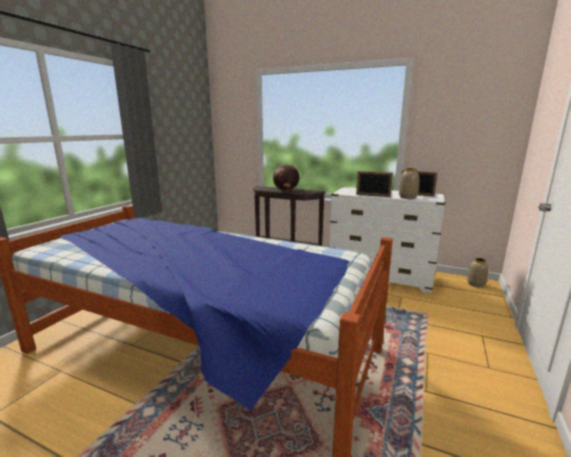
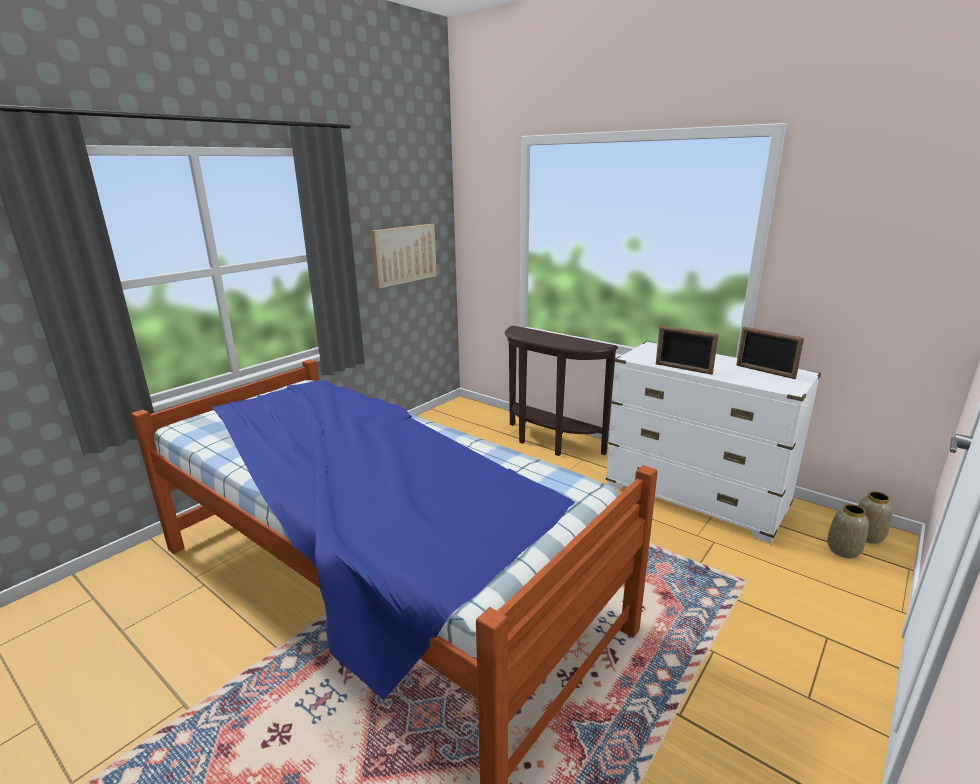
camera: 15 degrees right, 5 degrees up
(183, 142) = (404, 254): none -> picture
(286, 190) = (552, 341): globe -> none
(407, 197) = (743, 378): vase -> vase (843, 551)

